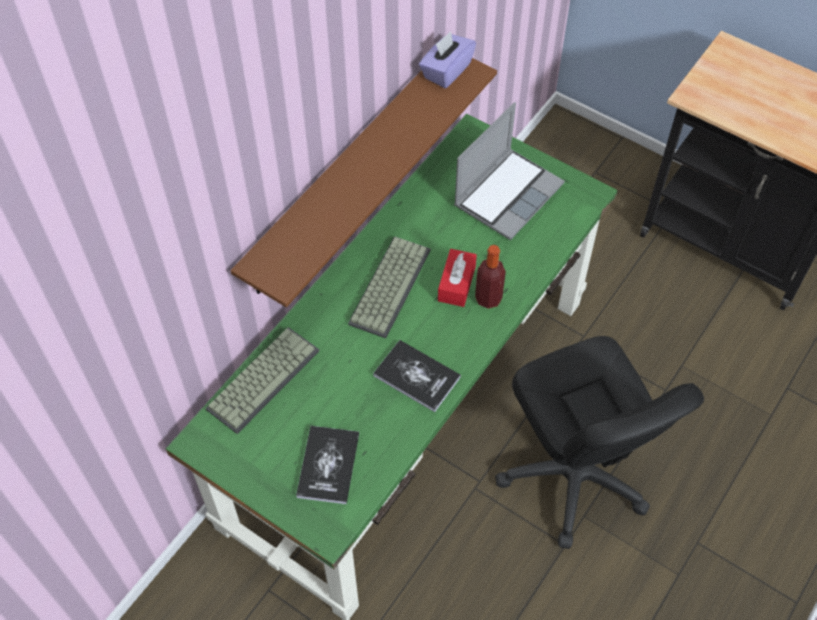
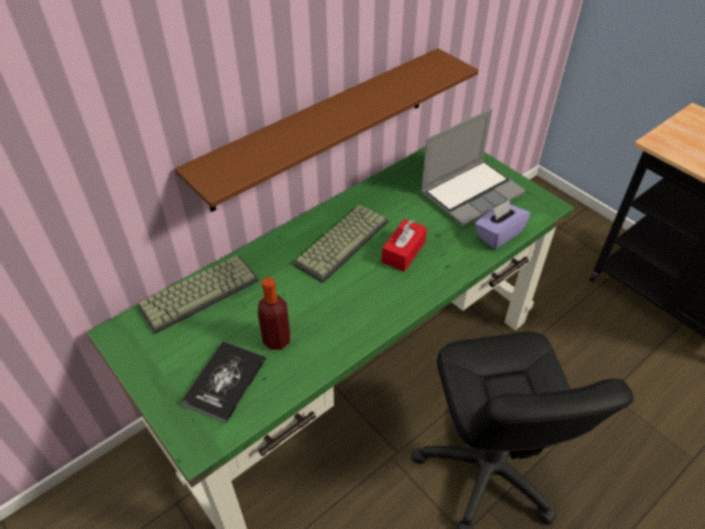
camera: 15 degrees right, 10 degrees down
(417, 376) = (340, 321): book -> none
(446, 71) = (432, 63): purple tissue box -> purple tissue box (498, 234)
(488, 298) = (429, 269): bottle -> bottle (277, 340)

